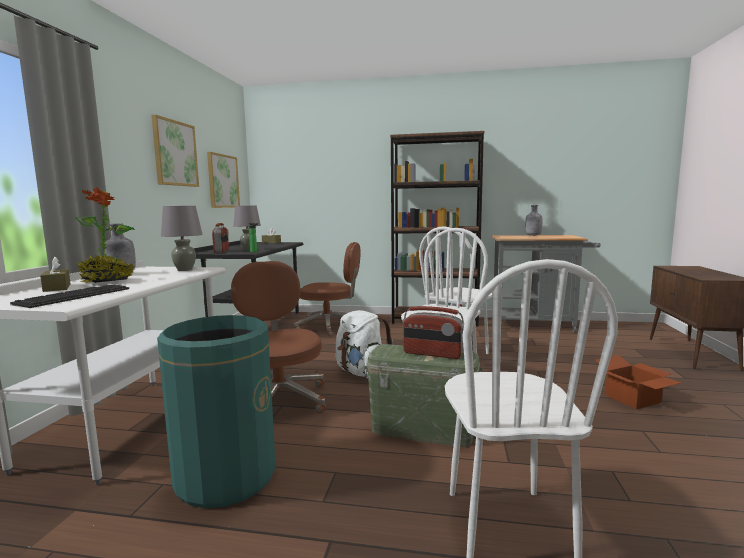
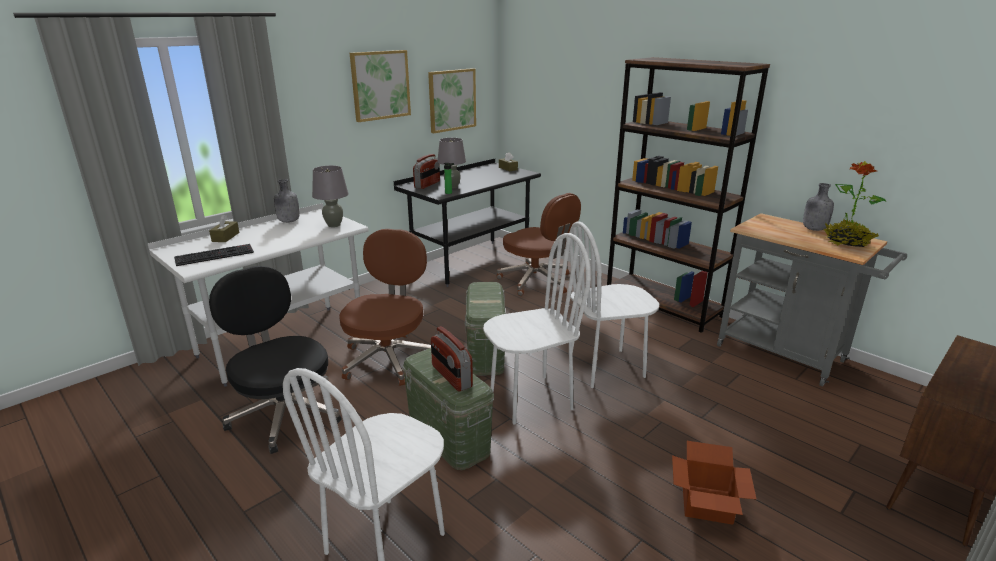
camera: 35 degrees right, 15 degrees up
(107, 281) = (262, 234): potted plant -> potted plant (846, 243)
(226, 477) = (285, 413): green trash can -> black office chair
(361, 372) = (486, 354): white backpack -> green storage box

